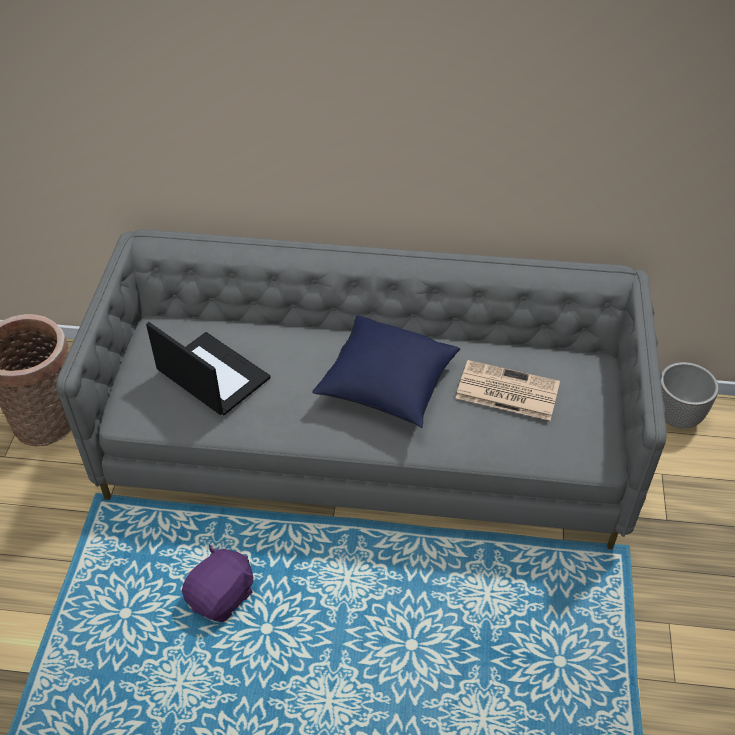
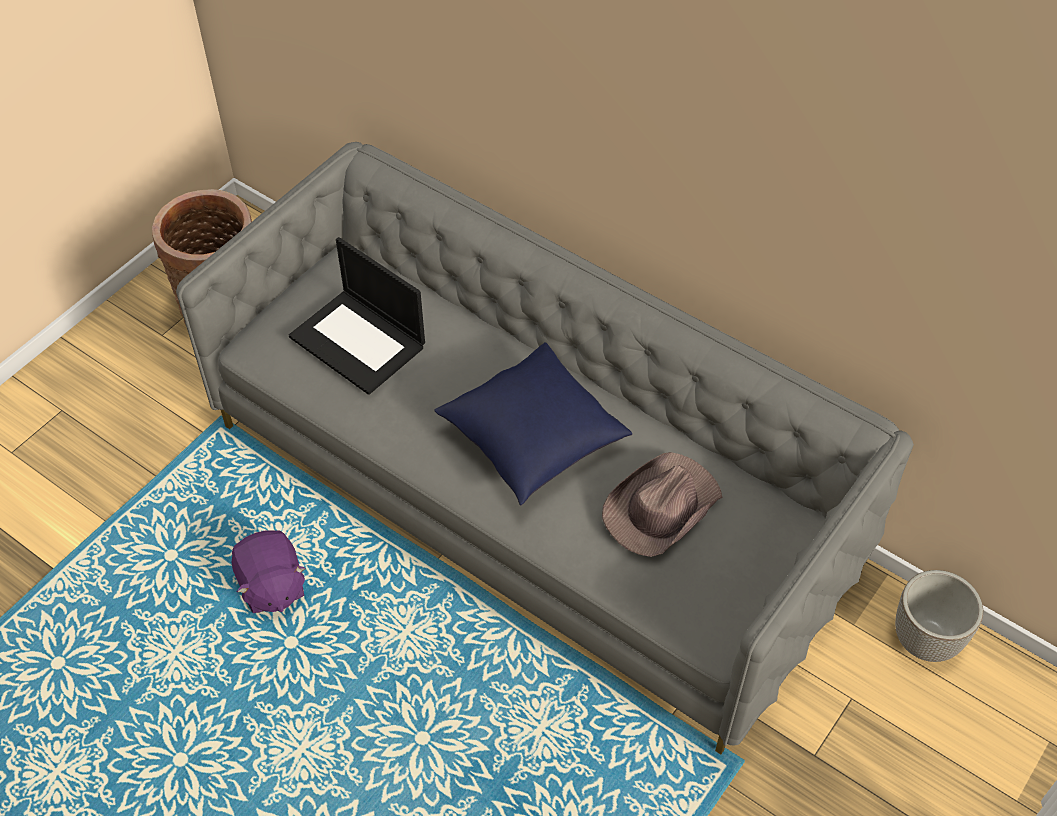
camera: 30 degrees right, 5 degrees up
(211, 374) = (359, 342): laptop -> laptop turned 150 degrees clockwise
(222, 596) = (271, 586): purple plush toy -> purple plush toy turned 90 degrees clockwise
(506, 391) = (660, 508): newspaper -> brown hat

